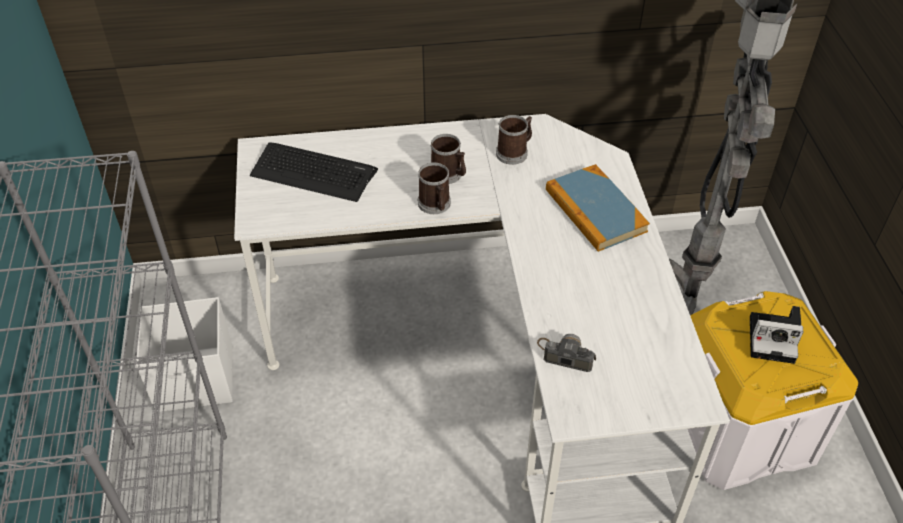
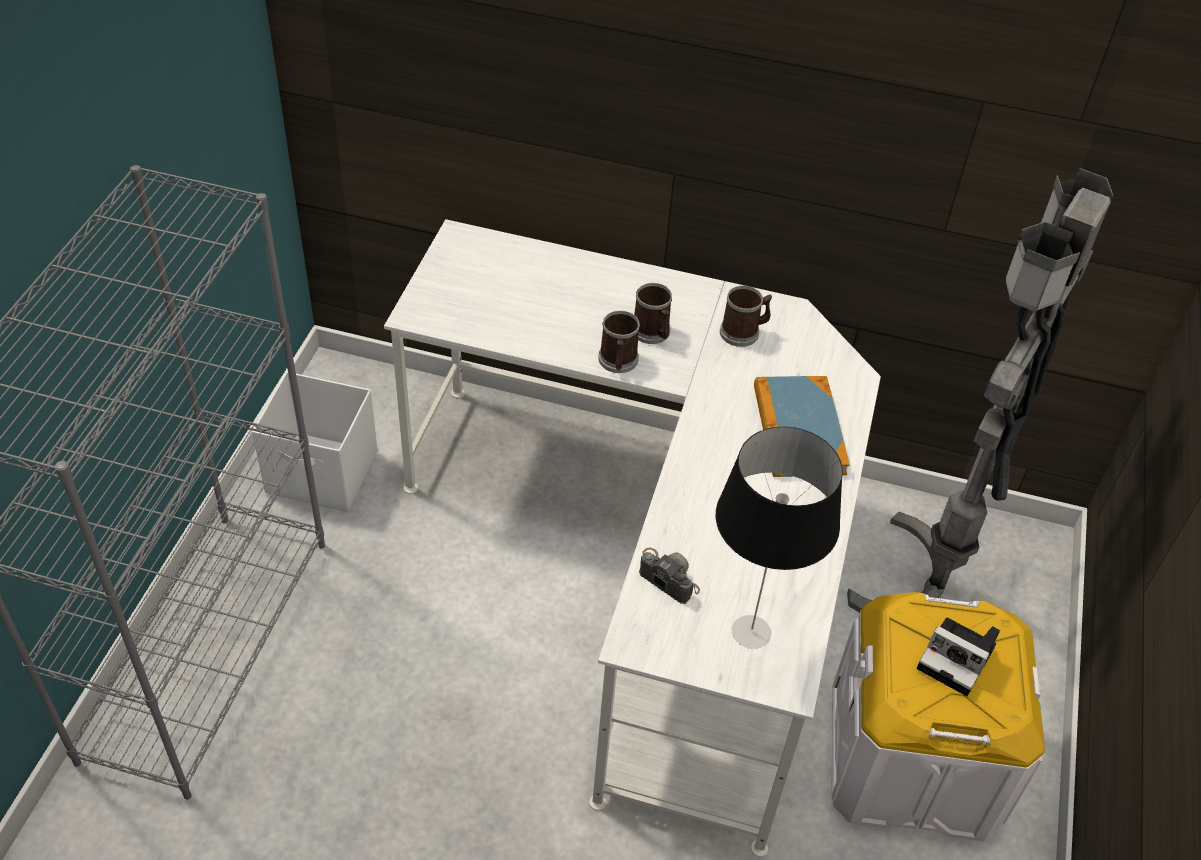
camera: 20 degrees right, 0 degrees up
(313, 172) = (505, 282): keyboard -> none
(649, 373) = (749, 631): none -> table lamp

